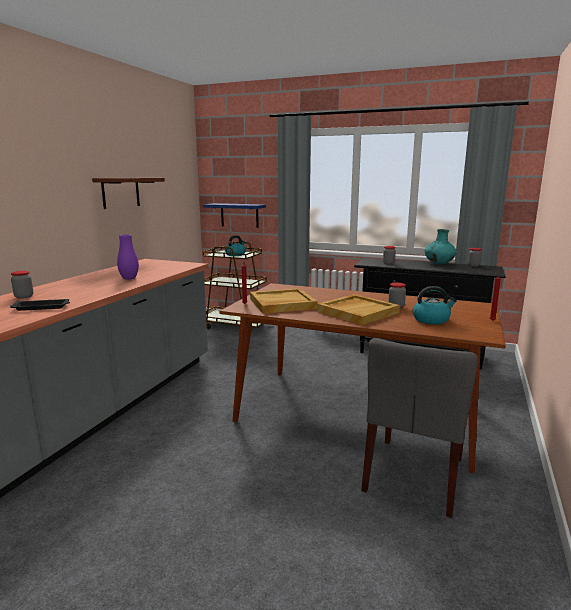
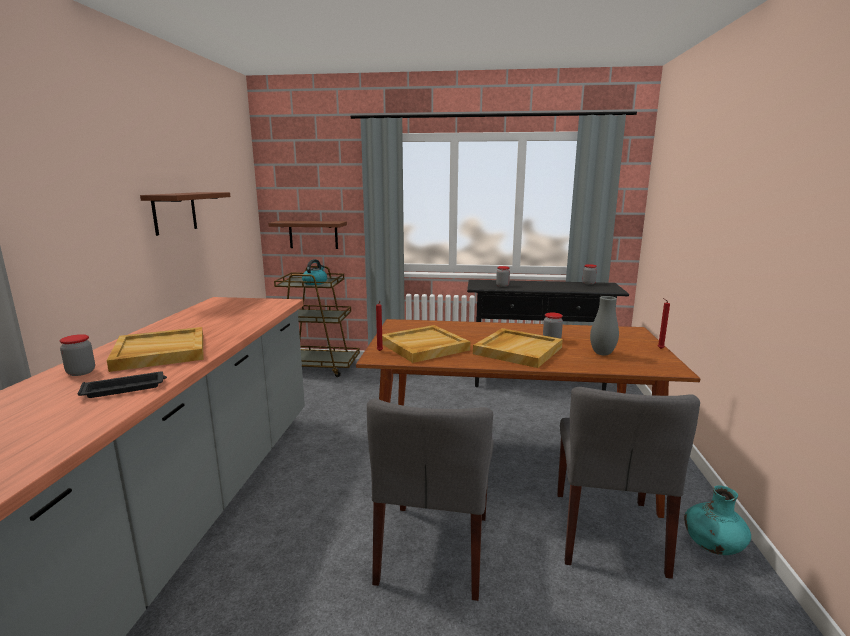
camera: 15 degrees left, 0 degrees up
(79, 289) = (159, 352): none -> beige tray
(129, 278) = (217, 329): purple vase -> none
(239, 215) = (313, 234): blue shelf -> brown shelf
(261, 463) = (434, 549): none -> grey chair
(431, 320) = (602, 353): kettle -> grey vase
(438, 264) = (553, 283): turquoise vase -> turquoise vase (712, 547)

